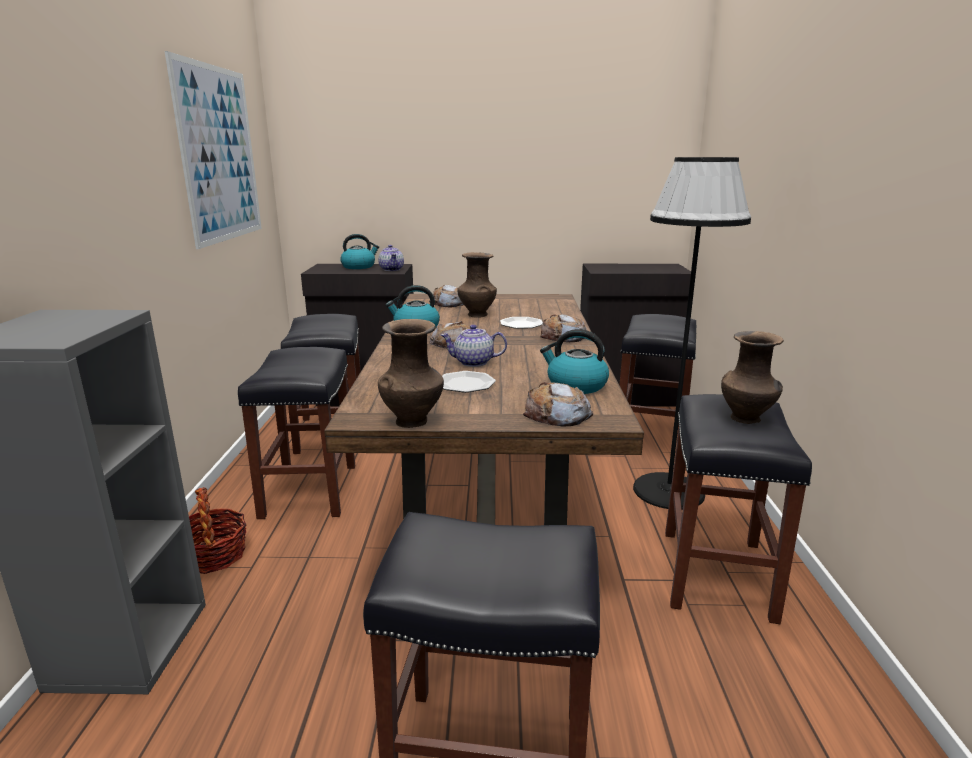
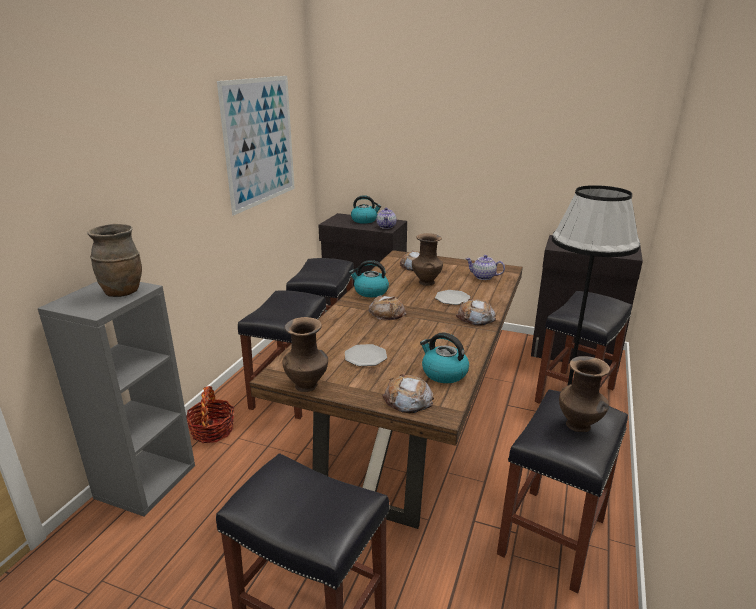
camera: 20 degrees right, 5 degrees up
(86, 320) = (123, 292): none -> brown vase
(473, 362) = (386, 335): teapot -> teapot (483, 277)

